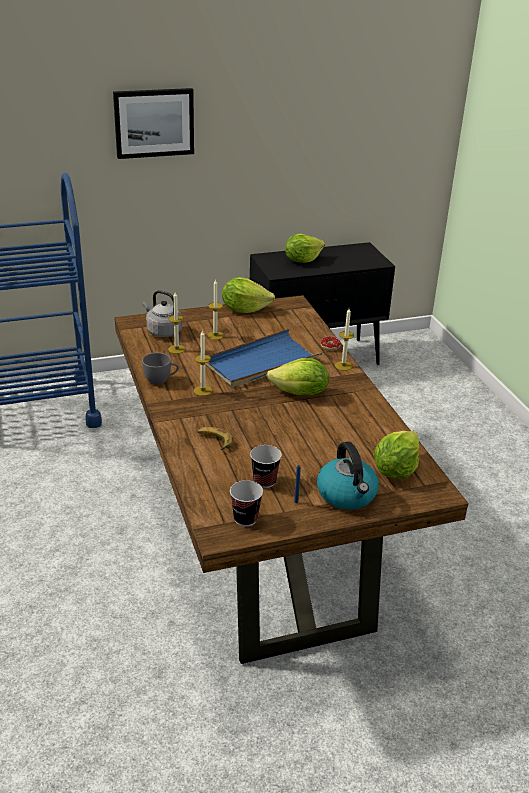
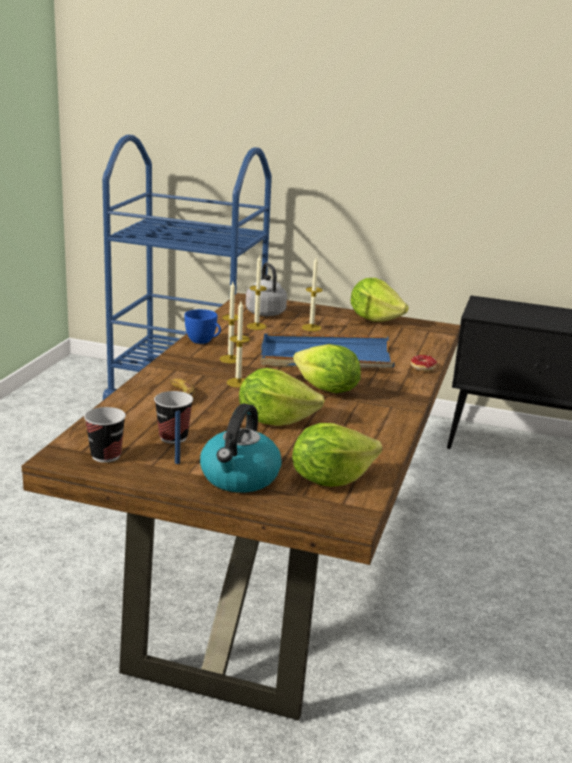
camera: 35 degrees right, 10 degrees down
(154, 123) = (377, 119): picture -> none
(161, 380) = (203, 341): grey cup -> blue cup
(302, 260) = (524, 312): lettuce -> lettuce (275, 420)
(343, 366) = (413, 385): candle -> candle (238, 382)

